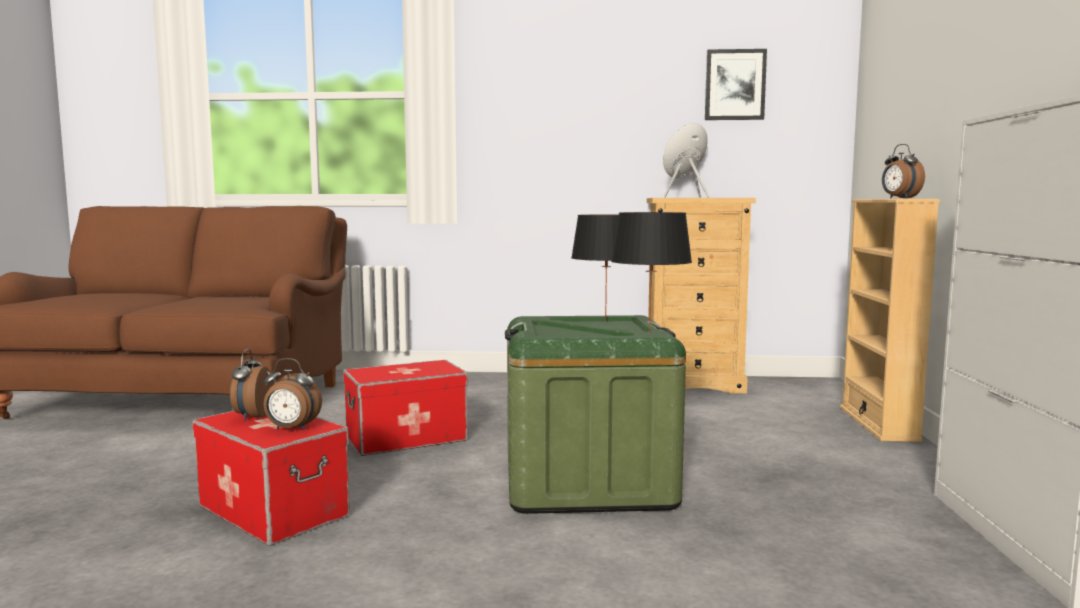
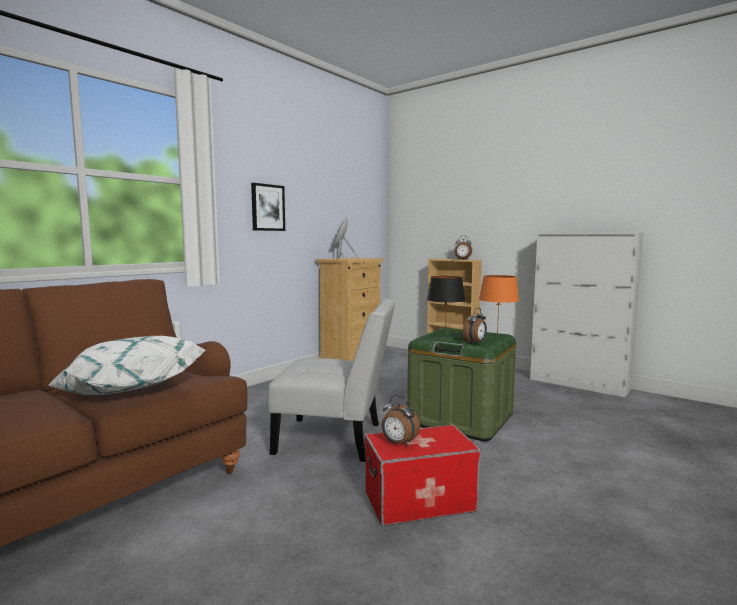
camera: 55 degrees left, 0 degrees up
(178, 304) = (127, 393): none -> white pillow
(291, 429) = (443, 437): alarm clock -> alarm clock (475, 343)
(406, 438) = (336, 439): storage box -> white chair
(649, 333) = (497, 334): black table lamp -> orange table lamp
(735, 85) = (348, 194): picture -> picture (267, 207)

